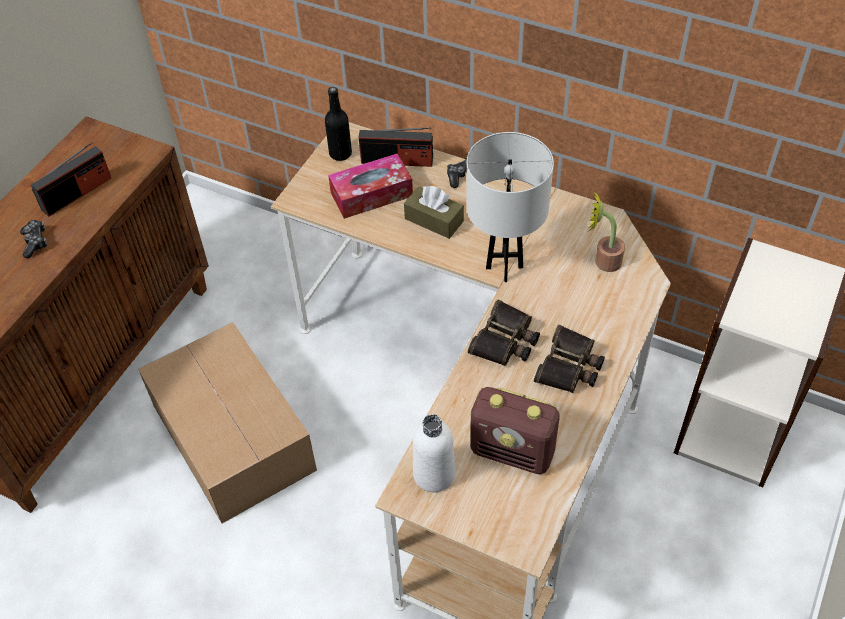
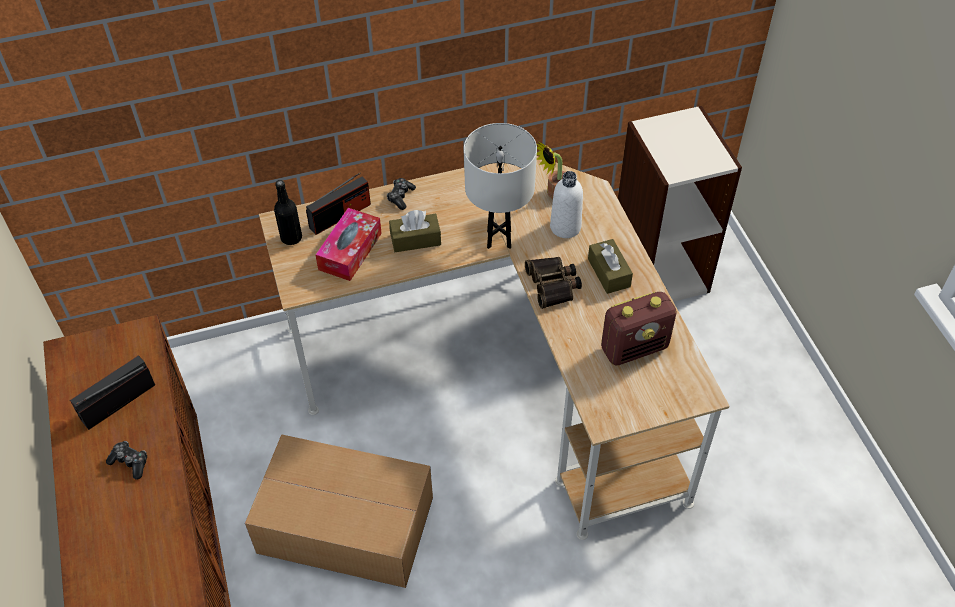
camera: 45 degrees left, 0 degrees up
(77, 193) = (118, 403): radio -> radio turned 135 degrees counterclockwise
(434, 474) = (606, 397): white bottle -> white bottle (565, 227)
(570, 366) = (609, 273): binoculars -> brown tissue box

